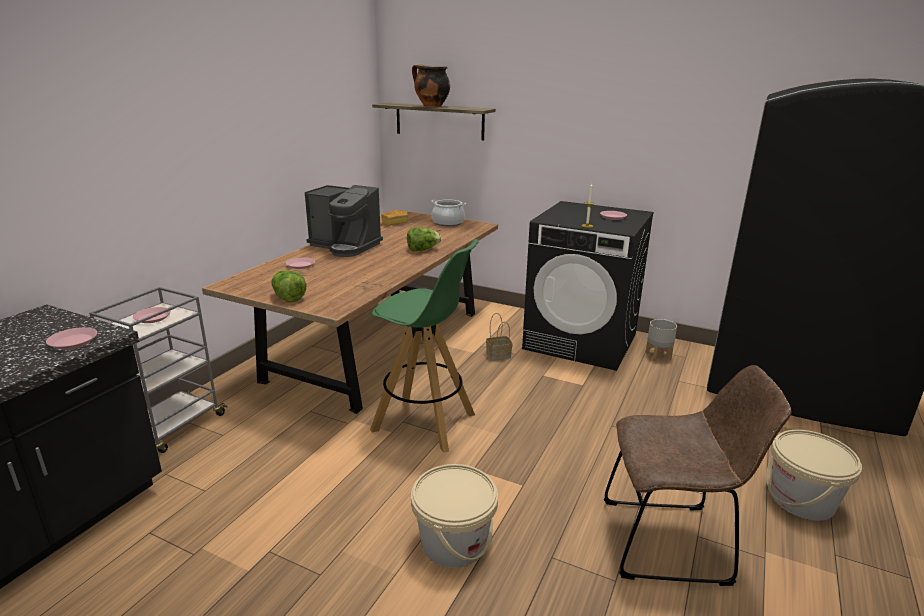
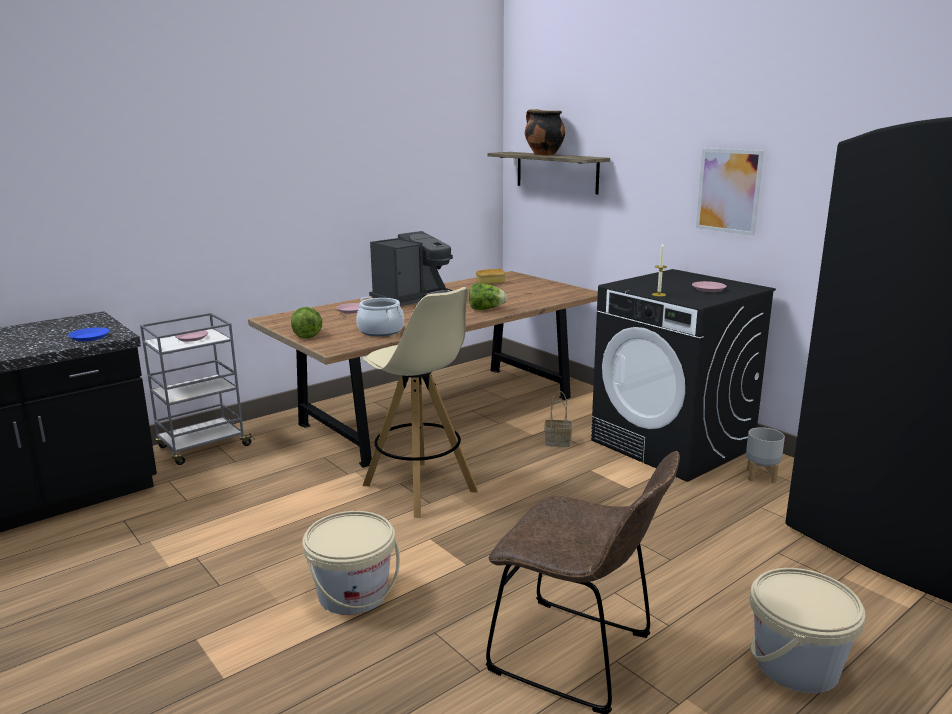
camera: 25 degrees right, 5 degrees down
(73, 342) = (89, 337): pink plate -> blue plate
(345, 246) = (413, 298): coffee machine -> coffee machine turned 90 degrees counterclockwise
(425, 422) = (420, 488): green stool -> beige stool
(448, 223) = (549, 287): cooking pot -> cooking pot (380, 331)
(610, 136) = (728, 191): none -> picture

